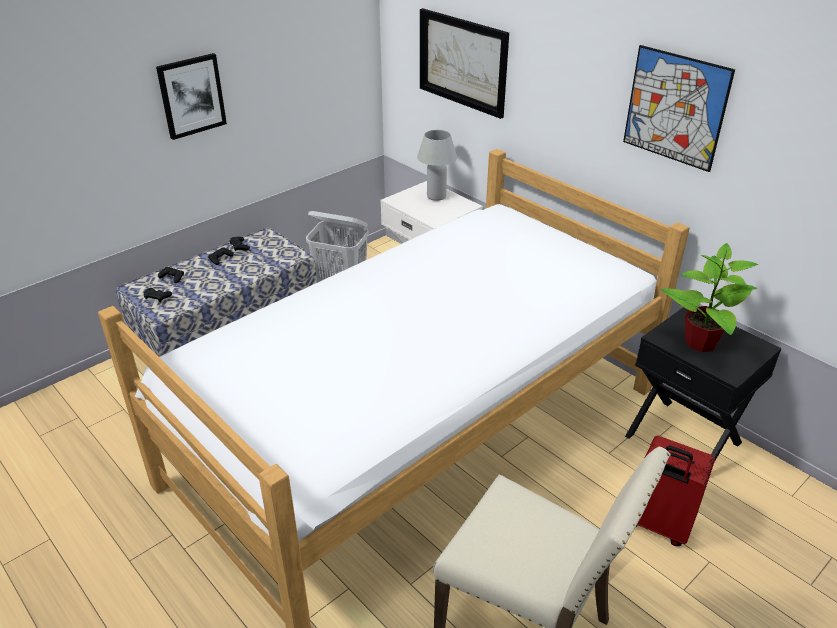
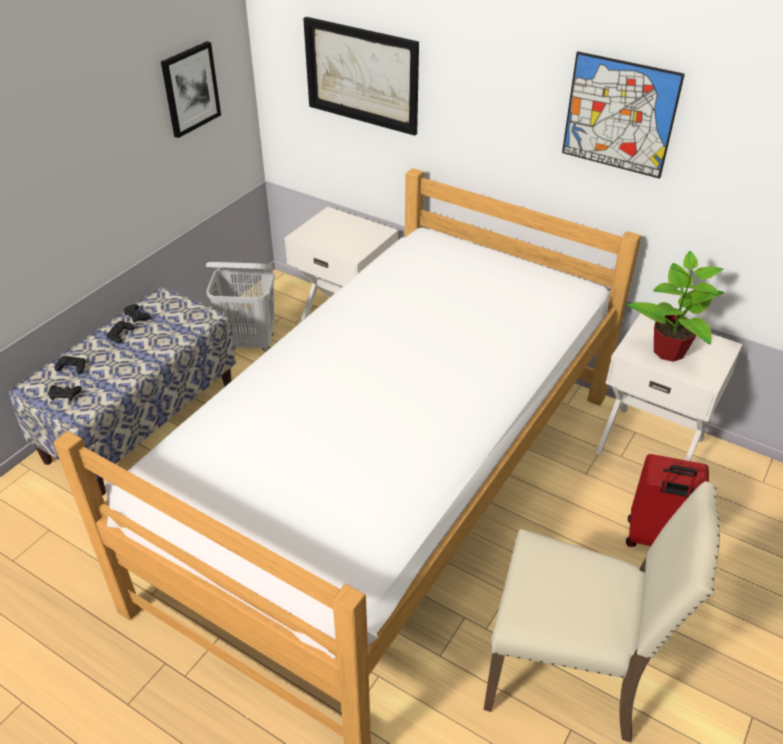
camera: 15 degrees left, 5 degrees up
(191, 96) = (62, 152): picture -> picture (190, 89)
(436, 196) = (344, 225): white table lamp -> none
(684, 438) = (650, 444): black nightstand -> white nightstand

